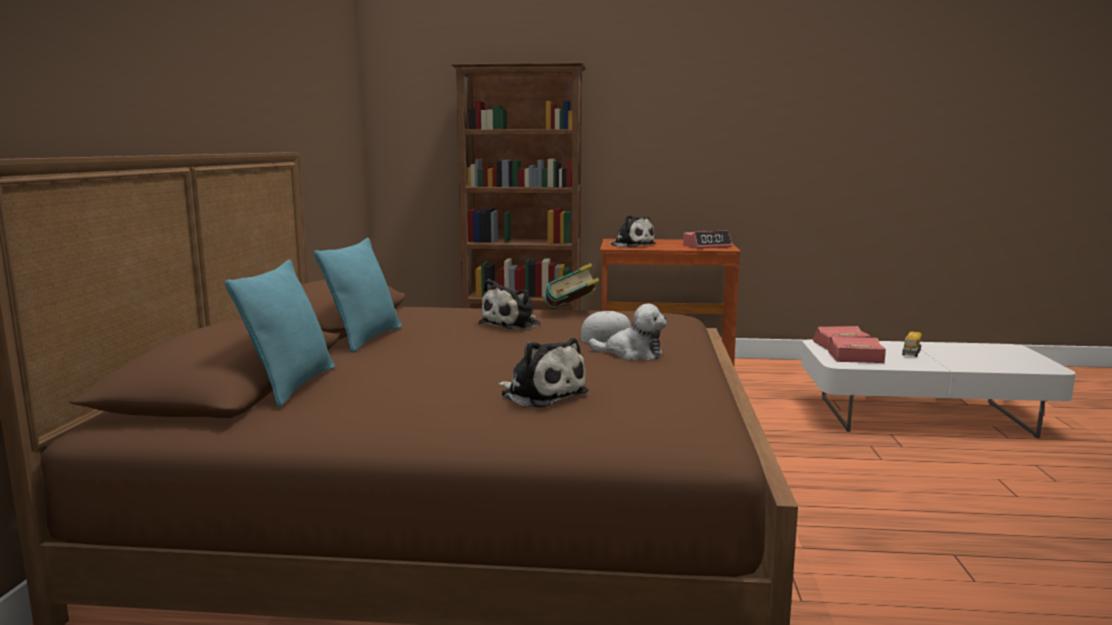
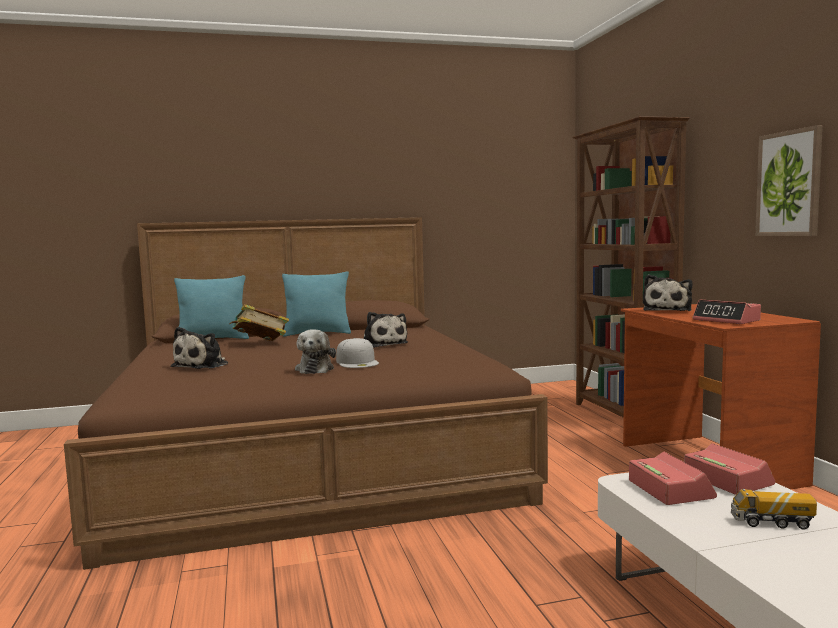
camera: 70 degrees right, 5 degrees down
(512, 324) = (383, 344): plush toy -> plush toy turned 135 degrees counterclockwise
(571, 312) = (447, 348): book -> book (260, 344)
(696, 138) = (789, 184): none -> picture

